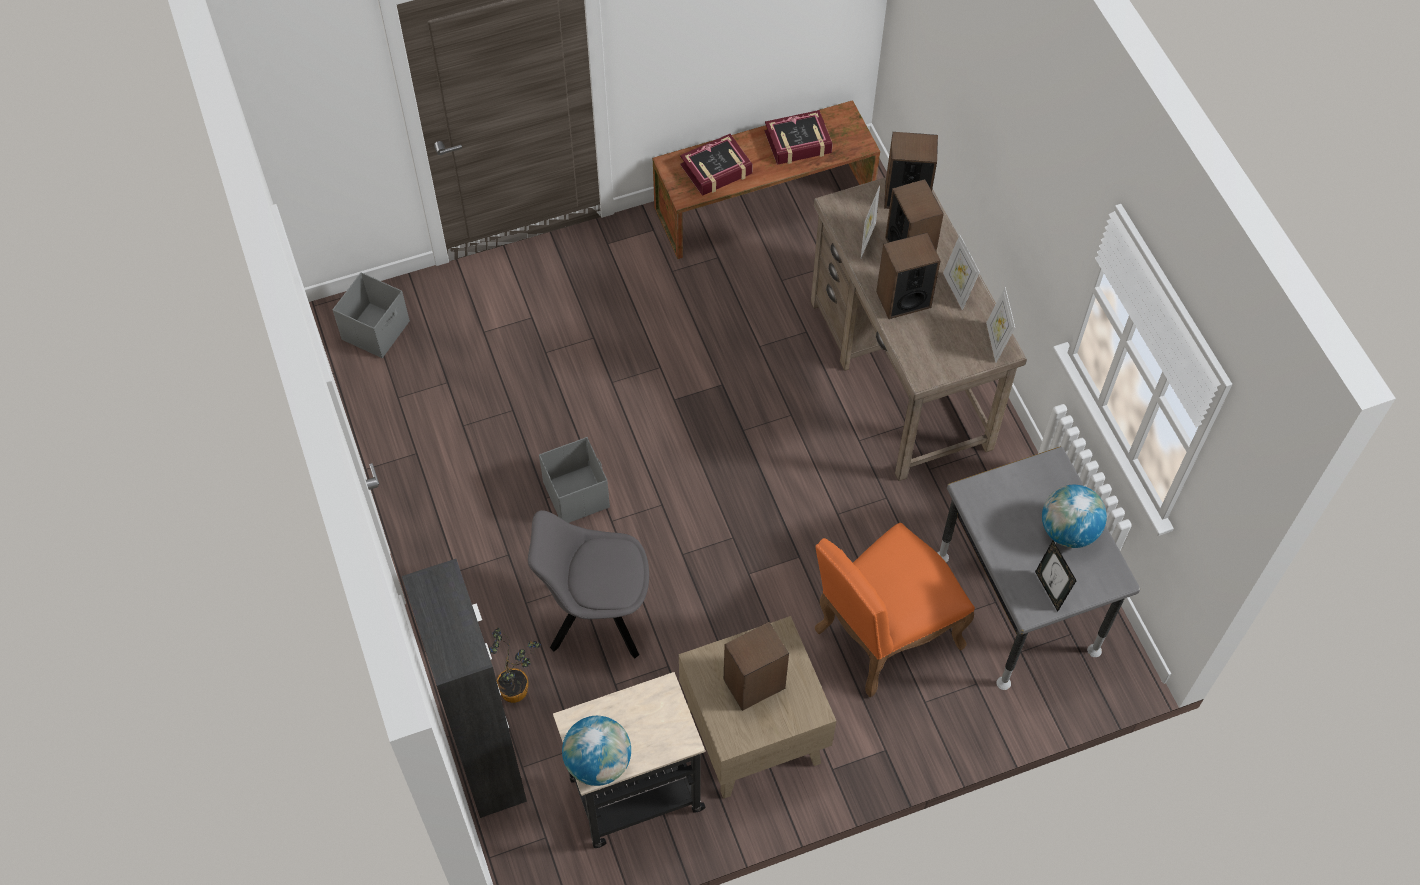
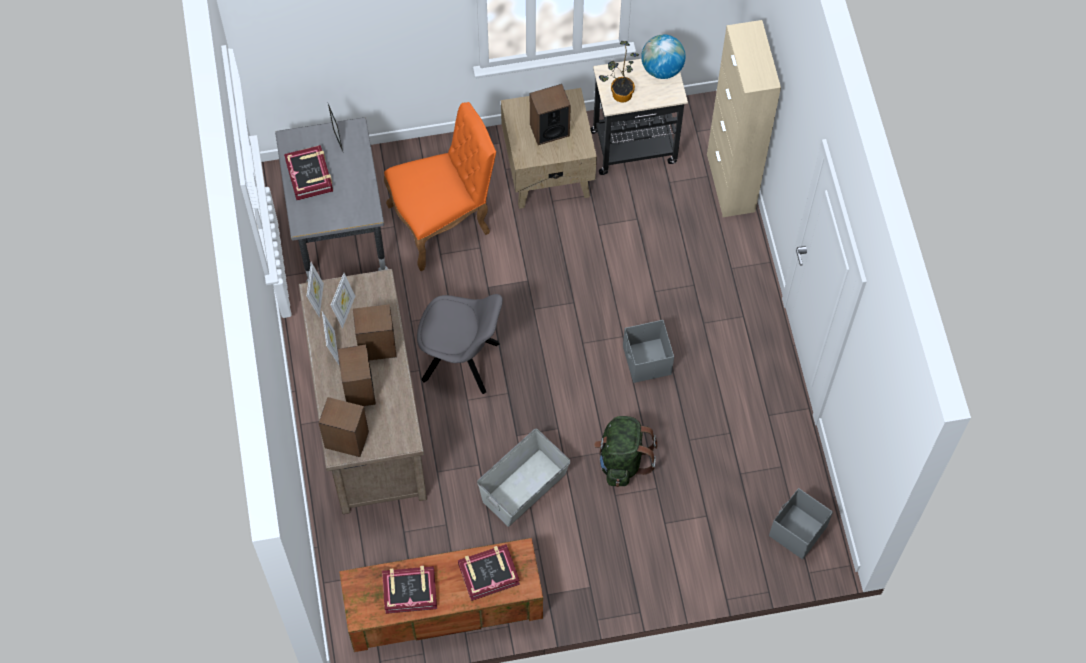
camera: 170 degrees left, 5 degrees up
(487, 761) = (730, 183): black cabinet -> beige cabinet
(518, 688) = (705, 227): potted plant -> potted plant (619, 95)
(590, 376) = (622, 459): none -> green backpack
(597, 617) = (643, 267): grey chair -> grey chair (461, 361)
(700, 330) = (524, 487): none -> grey storage box
(867, 240) = (390, 404): picture frame -> picture frame (345, 311)
(1068, 531) = (310, 175): globe -> book

